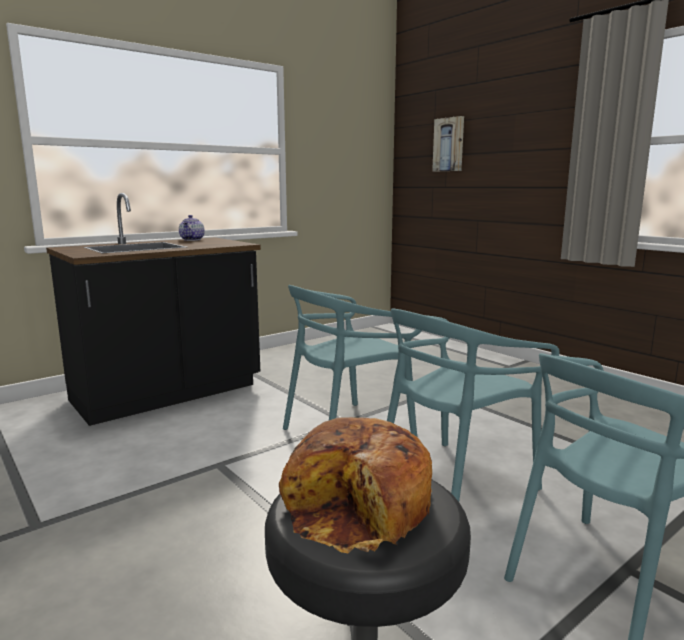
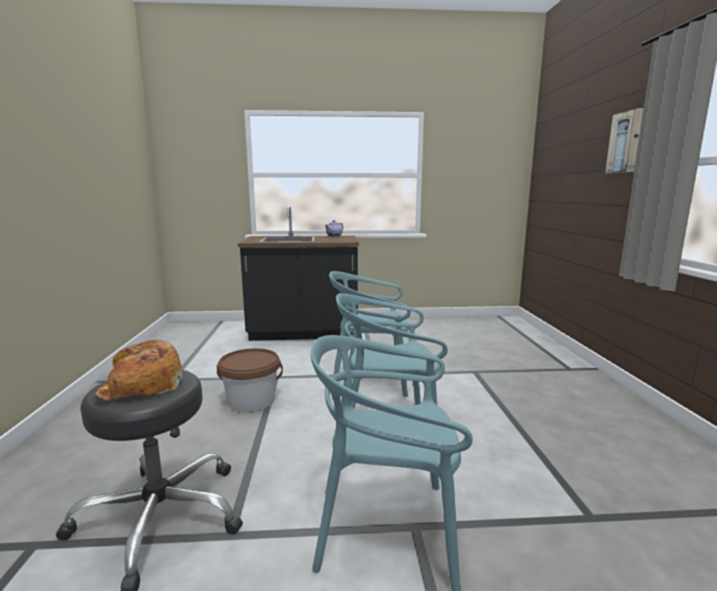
camera: 35 degrees right, 0 degrees up
(235, 510) = (251, 401): none -> brown bucket
(449, 144) = (563, 165): picture -> picture (626, 142)

